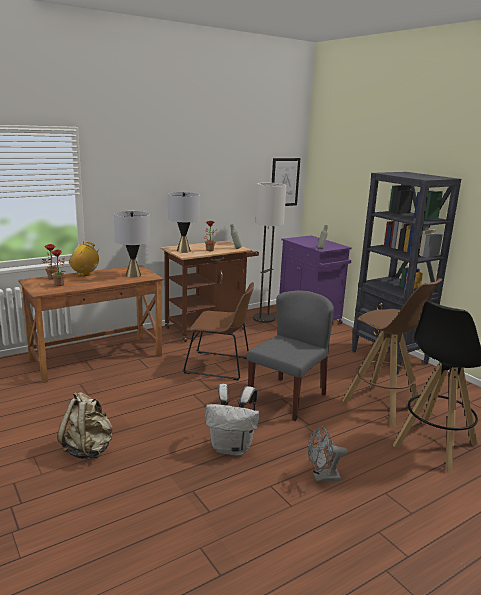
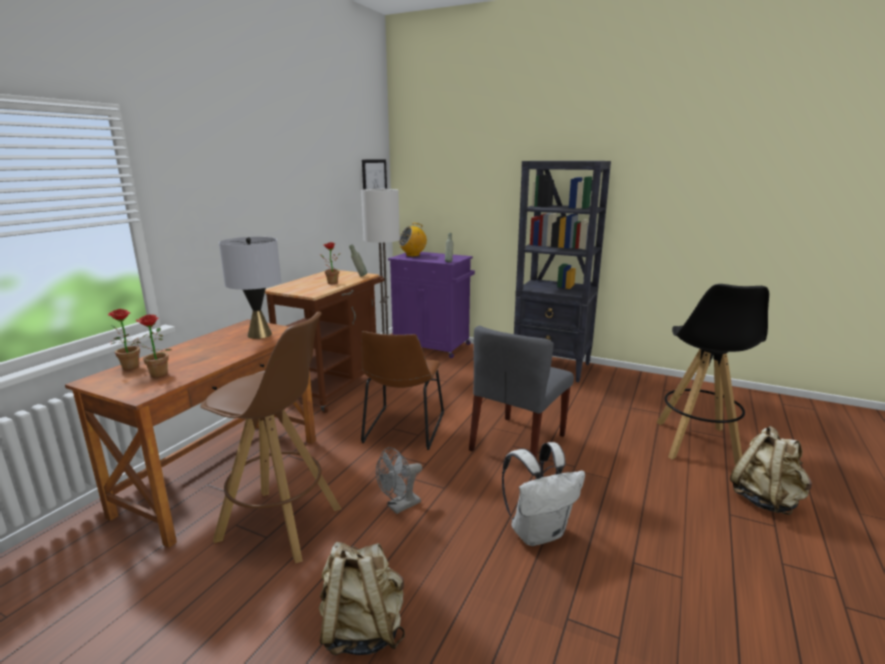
camera: 30 degrees left, 0 degrees up
(85, 274) = (180, 349): radio -> radio (413, 255)
(183, 251) = (300, 289): grey table lamp -> none
(220, 366) = (403, 430): brown chair -> brown chair turned 120 degrees clockwise
(287, 398) = (518, 443): grey chair -> grey chair turned 150 degrees counterclockwise
(322, 477) = (663, 525): grey fan -> grey fan (399, 506)
(382, 405) = (608, 418): brown stool -> brown stool (281, 524)
(432, 498) = (765, 500): none -> beige backpack

